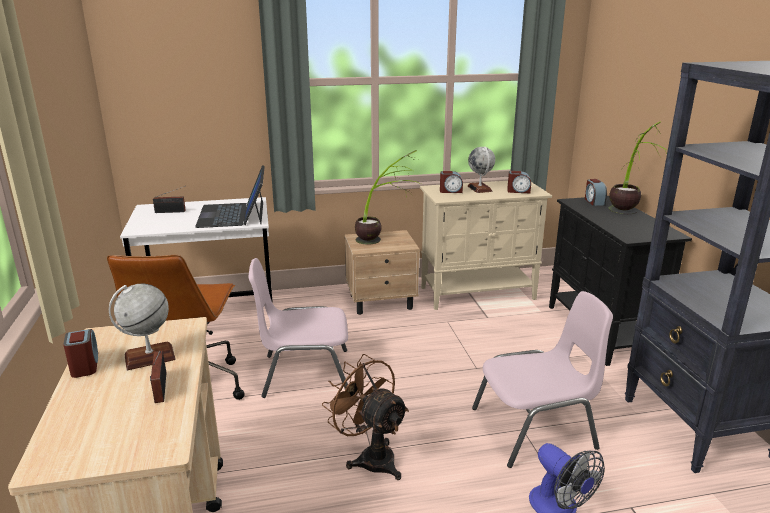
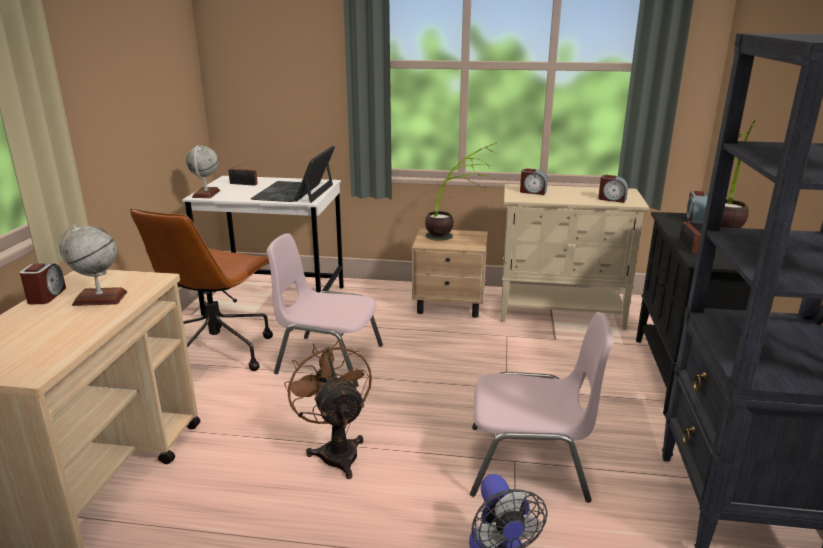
camera: 20 degrees right, 0 degrees up
(160, 389) = (80, 325): radio -> radio (688, 247)
(480, 189) = (568, 192): globe -> globe (206, 194)

